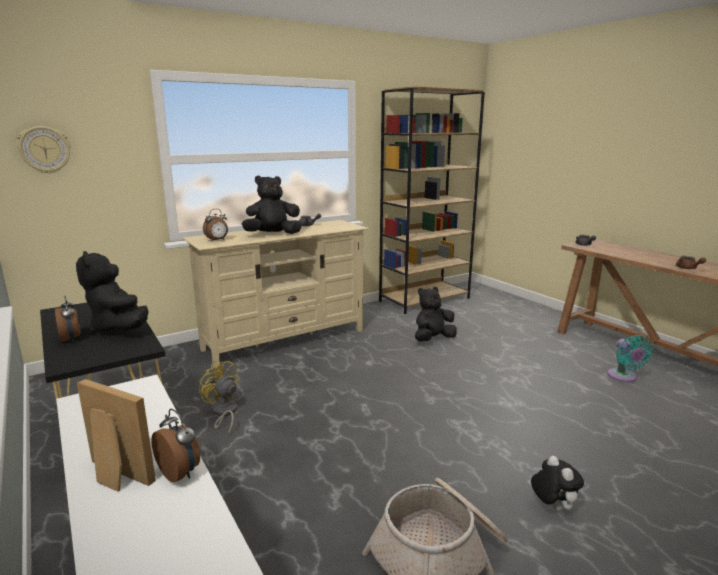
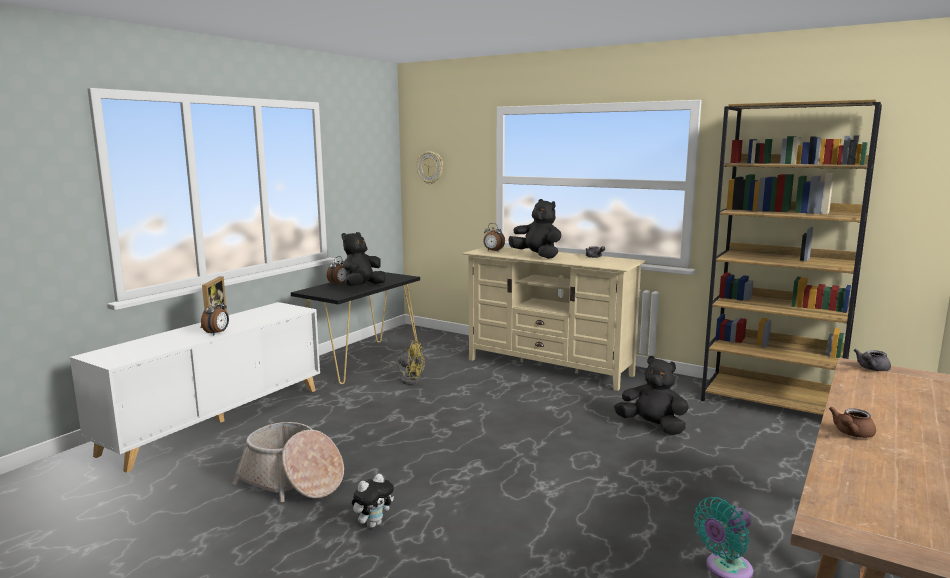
camera: 65 degrees right, 5 degrees down
(223, 413) = (409, 380): yellow fan -> yellow fan turned 90 degrees clockwise

